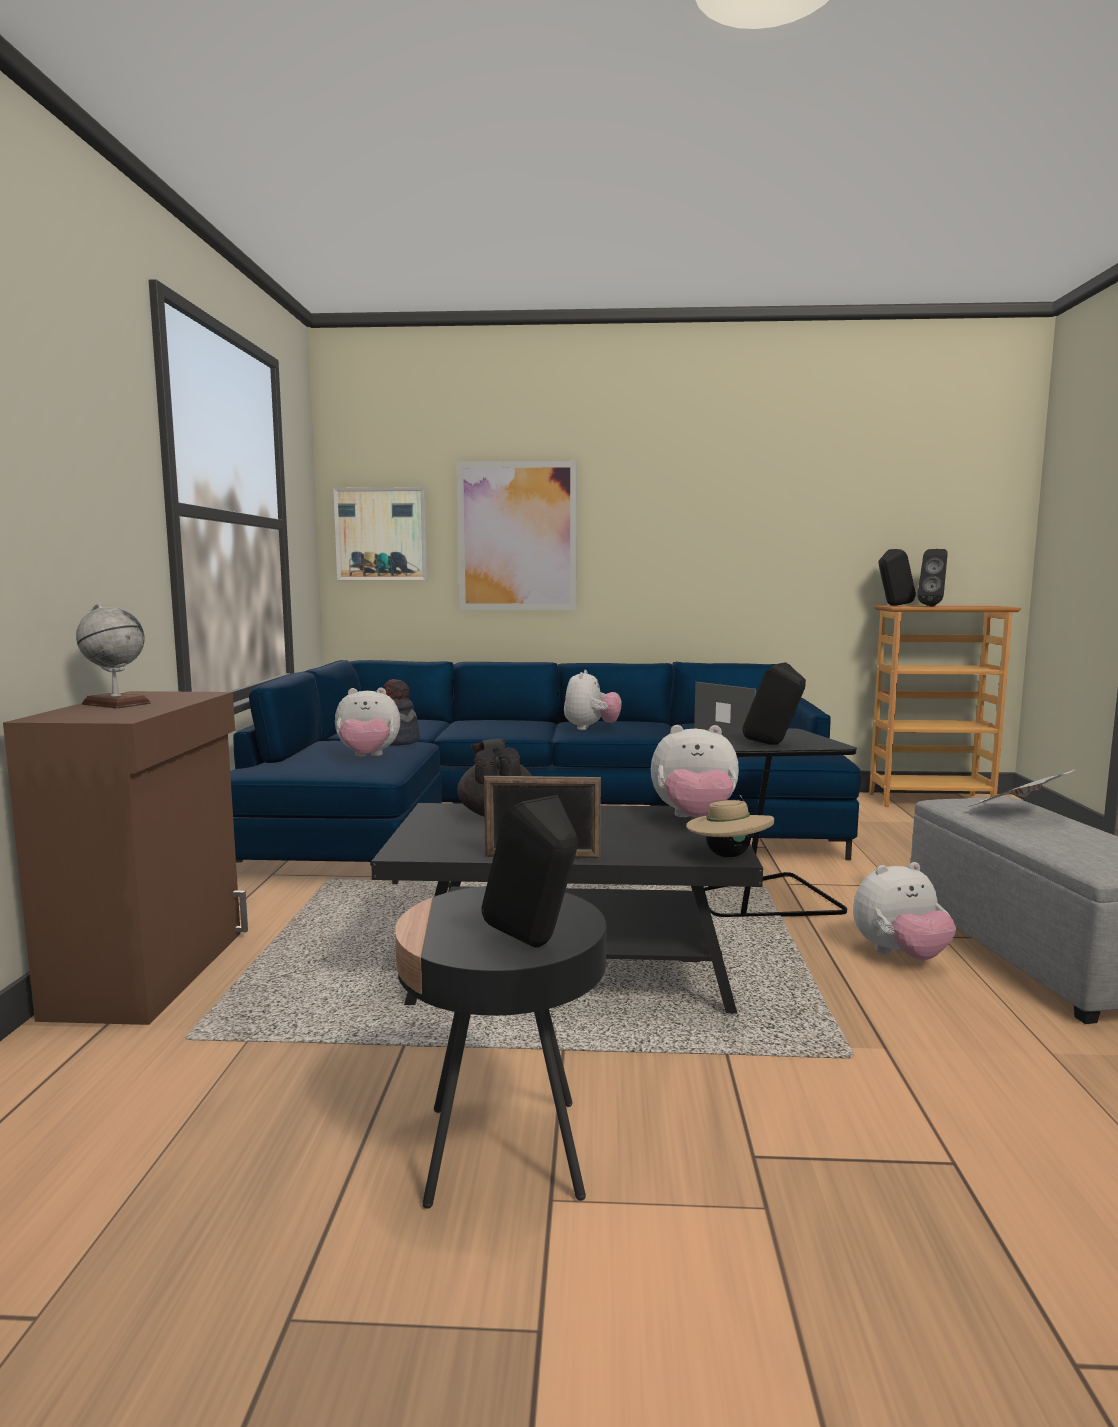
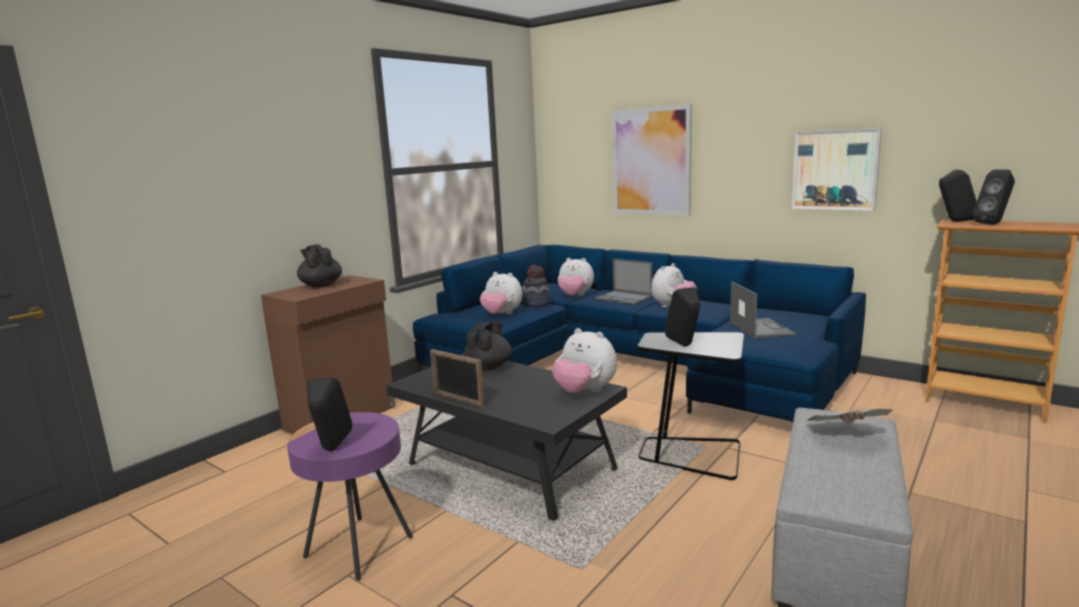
camera: 35 degrees right, 5 degrees up
(116, 703) = (321, 285): globe -> black teapot
(381, 534) = (569, 161): picture -> picture (835, 170)
(503, 1151) = (359, 547): black side table -> purple side table
(511, 726) = (624, 298): none -> laptop
(728, 855) = (550, 422): beige hat -> none
(900, 955) = (722, 519): plush toy -> plush toy (575, 296)

